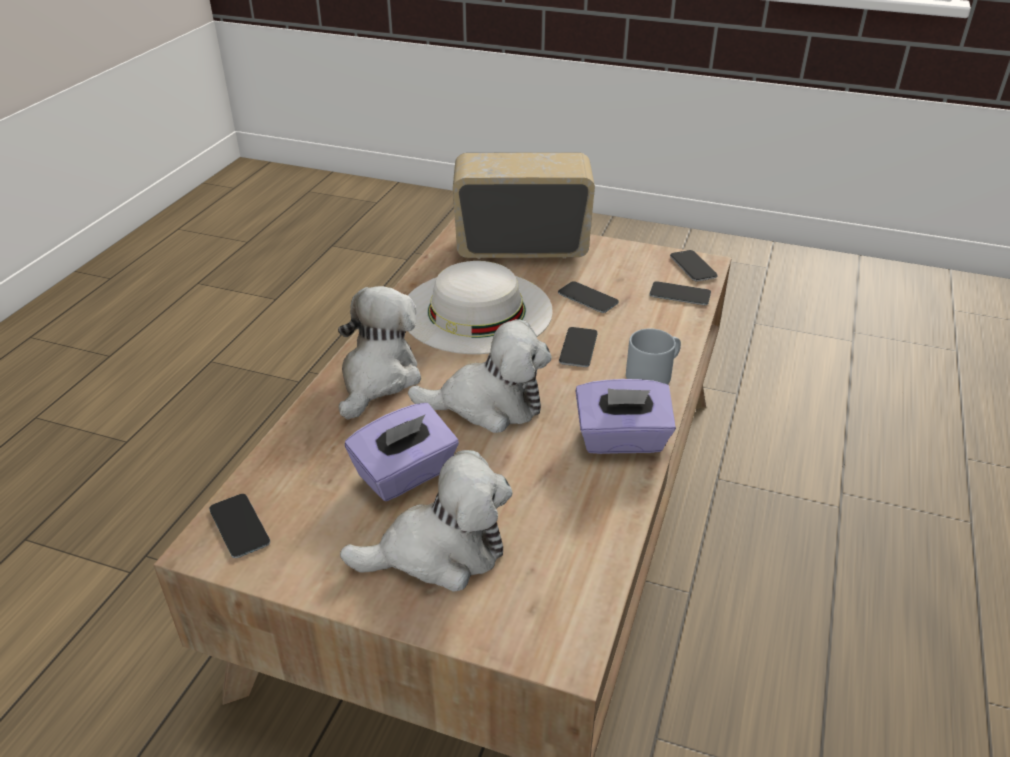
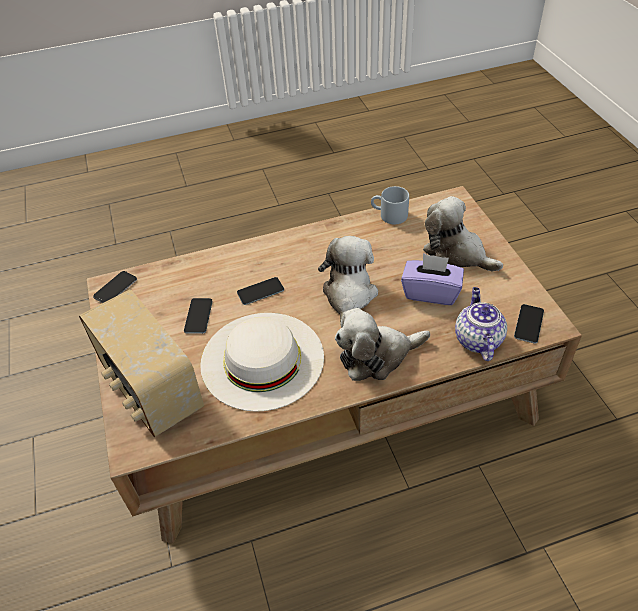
camera: 125 degrees left, 10 degrees up
(289, 463) = (477, 339): none -> teapot
(489, 405) = (349, 296): plush toy -> plush toy turned 45 degrees clockwise
(622, 440) = (325, 238): purple tissue box -> none
(653, 373) = (258, 253): grey mug -> grey mug (389, 215)
(680, 294) = (159, 279): phone -> none

